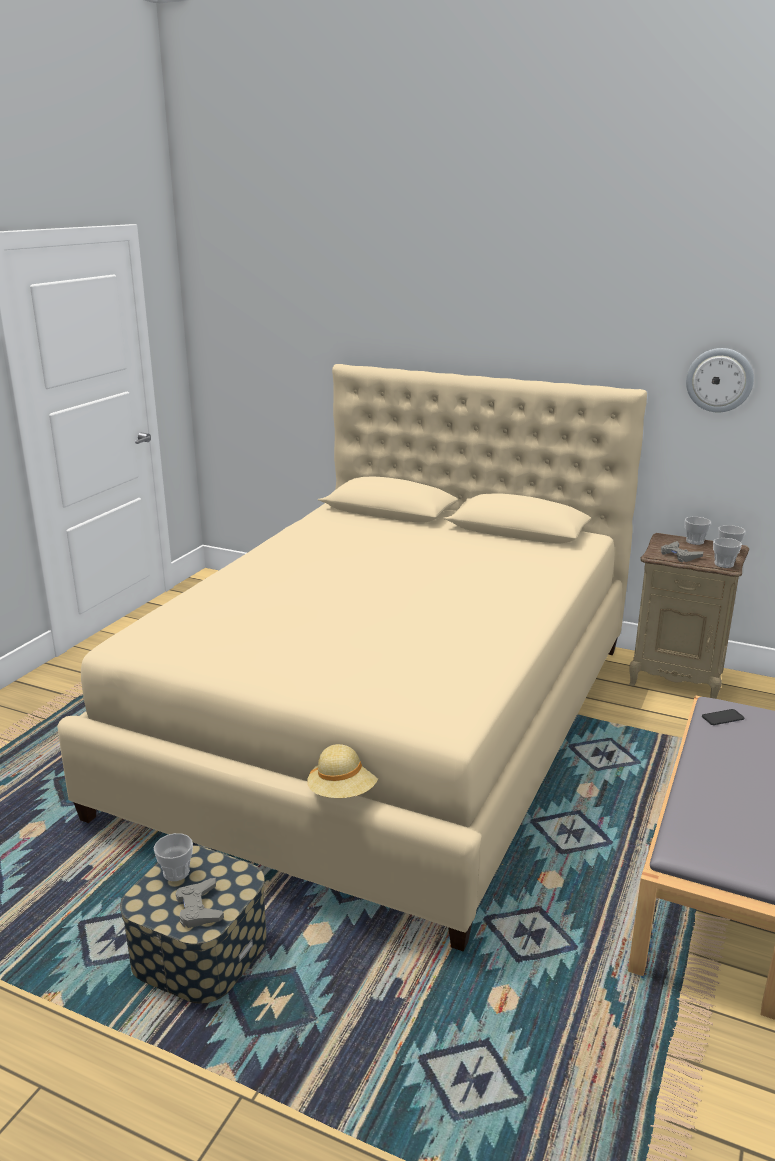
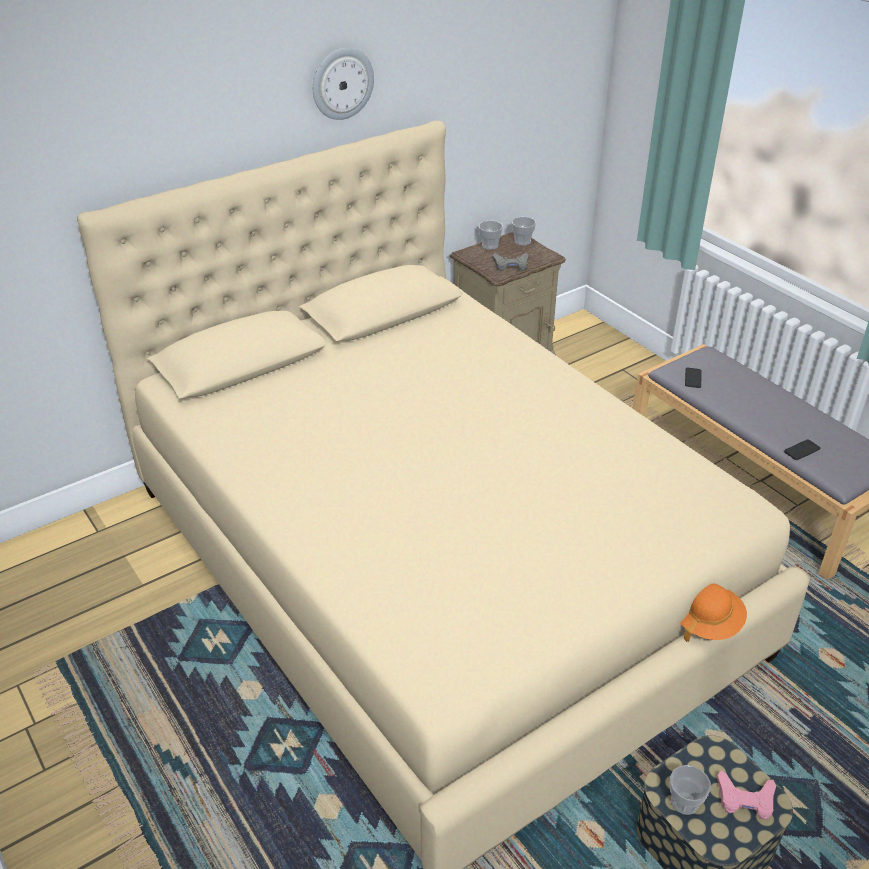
camera: 60 degrees left, 15 degrees up
(199, 908) = (745, 799): grey game controller -> pink game controller
(344, 791) = (706, 622): beige hat -> orange hat
(694, 810) = (802, 450): none -> phone
(719, 380) = (483, 88): wall clock -> wall clock (342, 83)
(724, 564) = (546, 256): cup -> none

